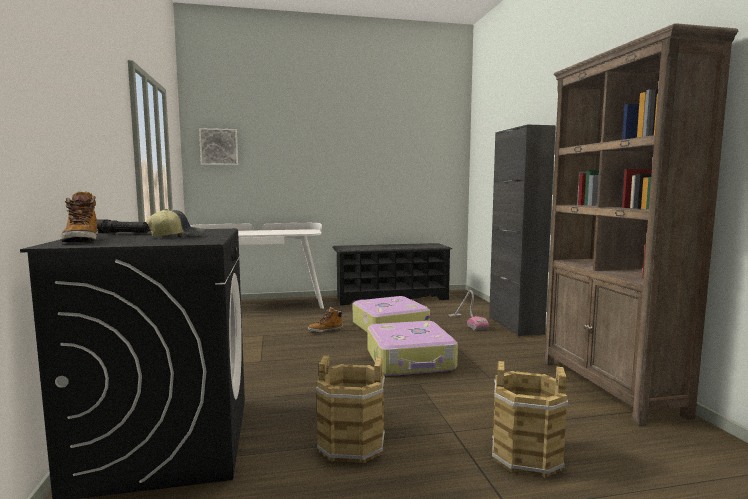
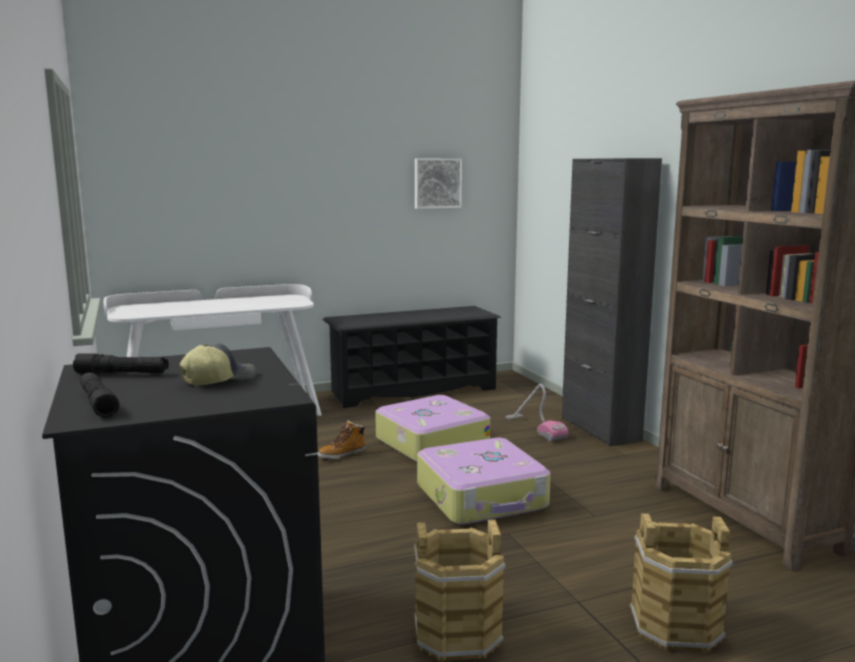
camera: 10 degrees left, 5 degrees up
(81, 241) = (98, 403): boot -> black flashlight
(219, 147) = (141, 170): picture -> picture (437, 183)

